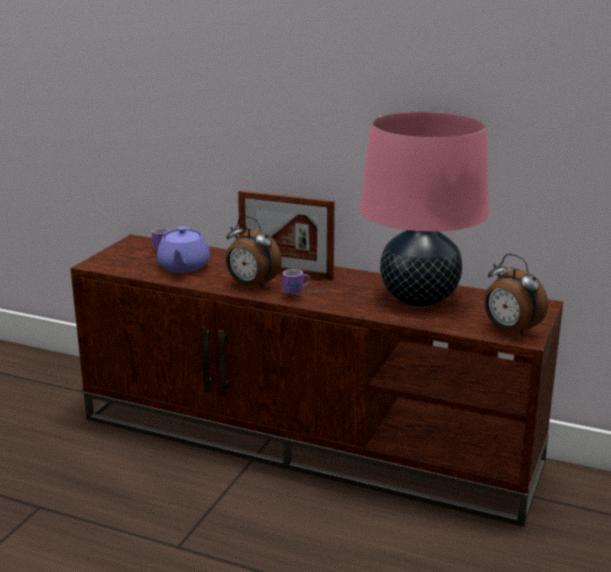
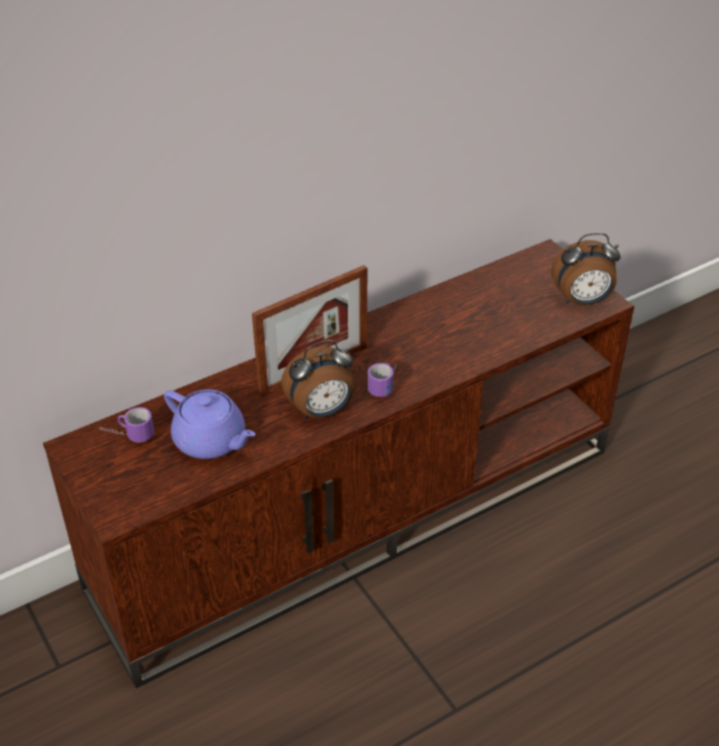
camera: 55 degrees left, 20 degrees up
(419, 299) = (467, 315): pink table lamp -> none

